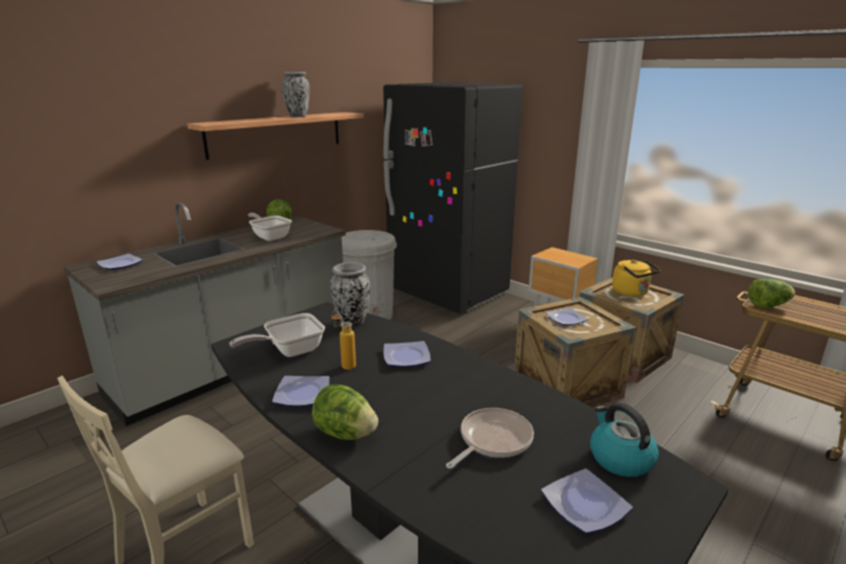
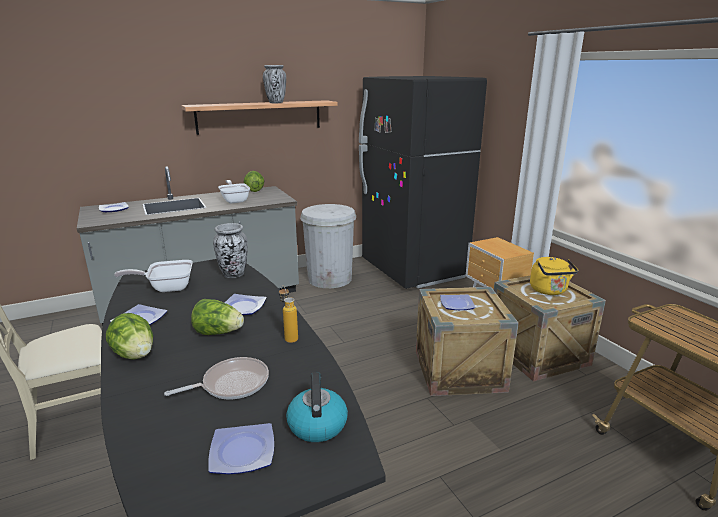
camera: 20 degrees right, 0 degrees up
(344, 364) = (192, 304): bottle -> bottle (289, 337)
(767, 306) = (658, 322): lettuce -> lettuce (218, 332)

